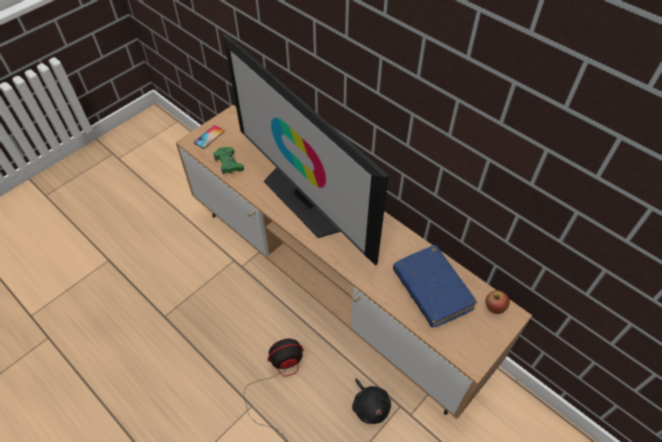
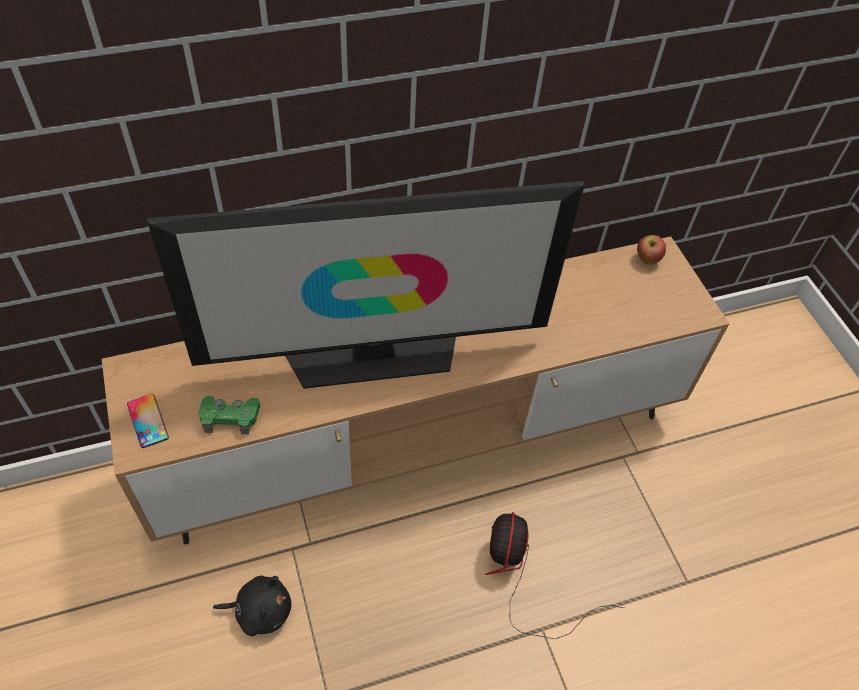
camera: 65 degrees left, 0 degrees up
(370, 406) = (608, 488): black plush toy -> black plush toy (260, 610)
(432, 290) = (595, 299): blue book -> none

